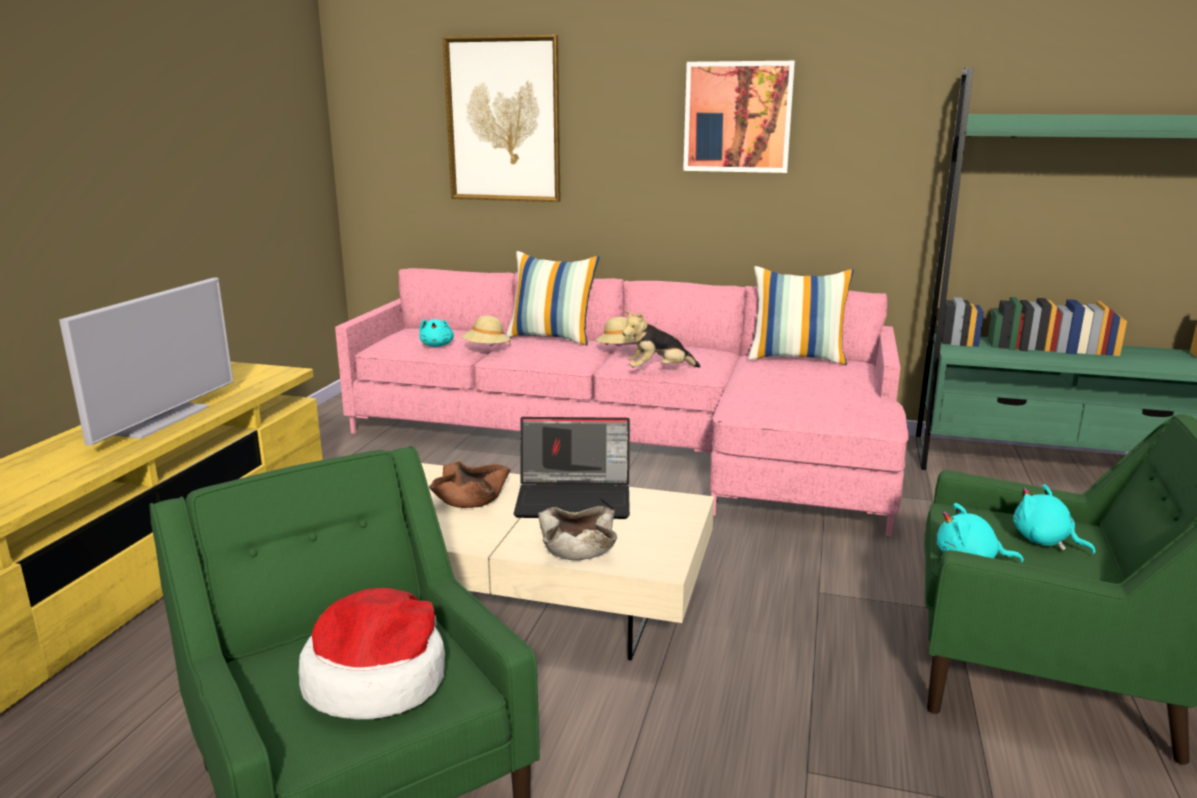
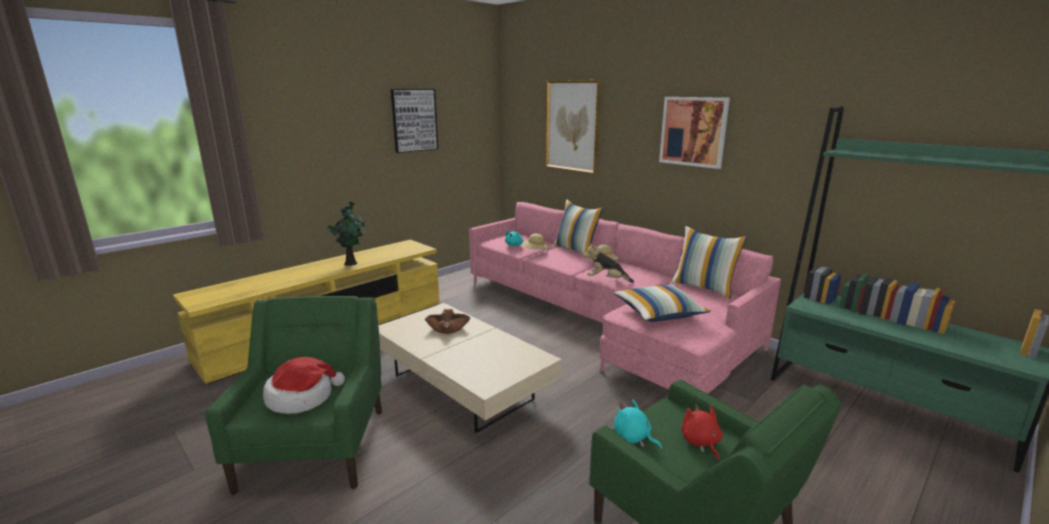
camera: 30 degrees right, 0 degrees up
(163, 420) = (351, 263): television -> potted plant
(197, 111) = (414, 120): none -> picture
(575, 499) = (492, 341): laptop -> none
(577, 546) = (462, 365): beige bowl -> none
(790, 399) = (659, 313): none -> pillow
(1044, 541) = (701, 442): turquoise plush toy -> red plush toy

